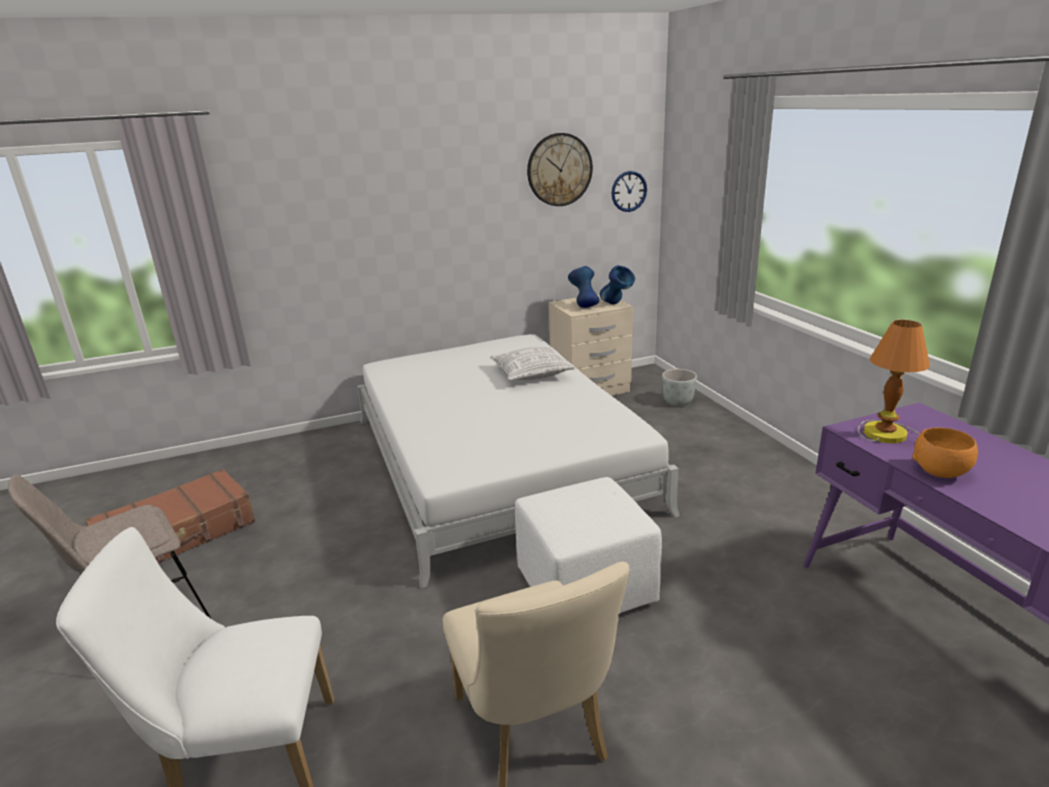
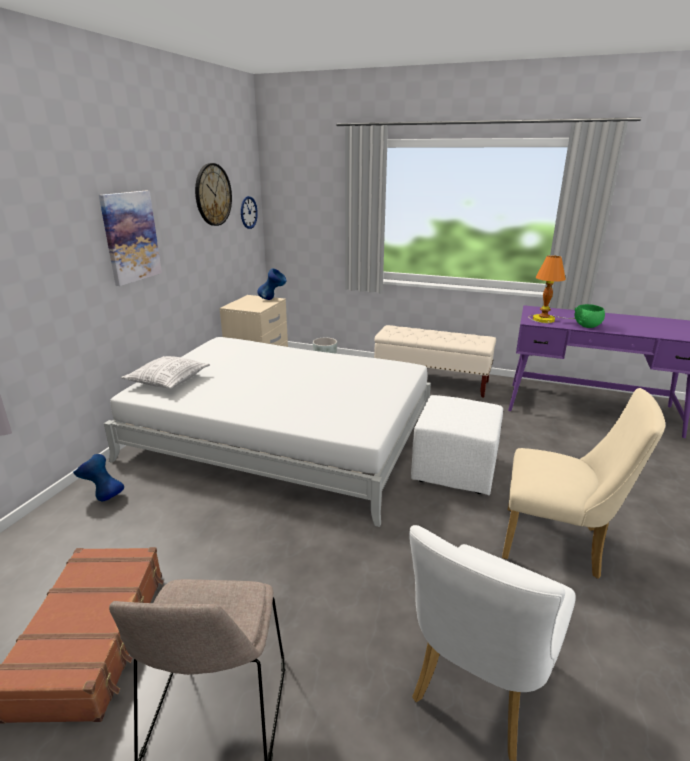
camera: 50 degrees left, 0 degrees up
(420, 213) = (130, 237): none -> picture
(532, 374) = (277, 359): pillow -> pillow (168, 381)
(584, 306) = (253, 305): blue vase -> blue vase (103, 497)
(765, 479) = (432, 382): none -> beige bench
(940, 472) = (587, 326): orange bowl -> green bowl

